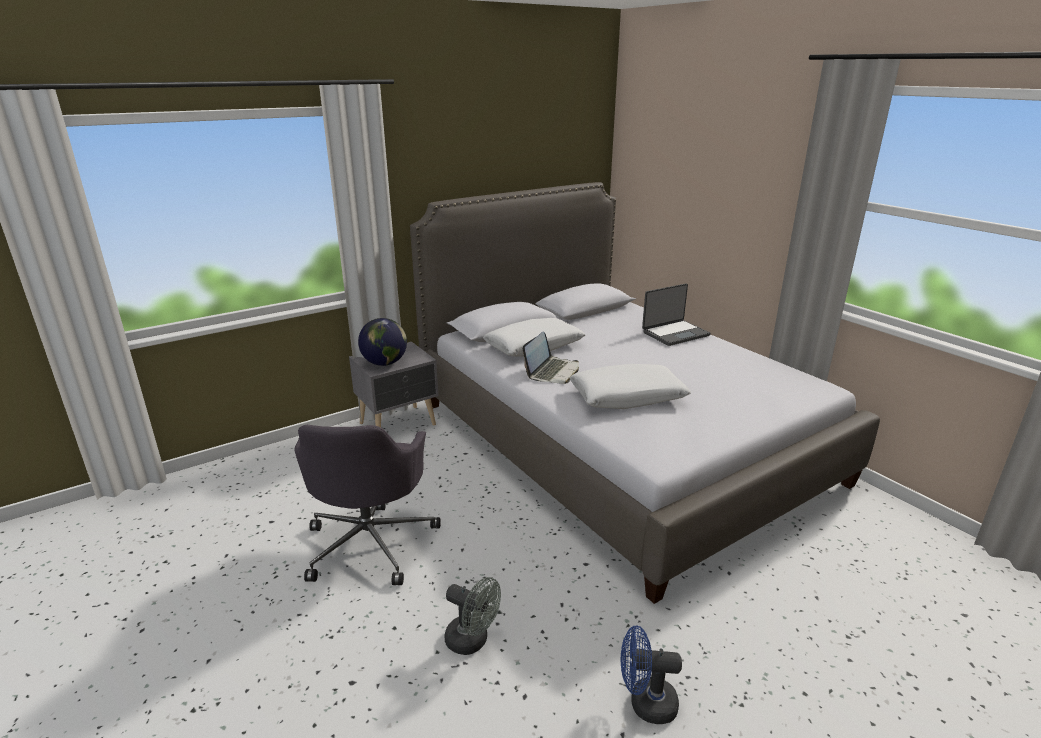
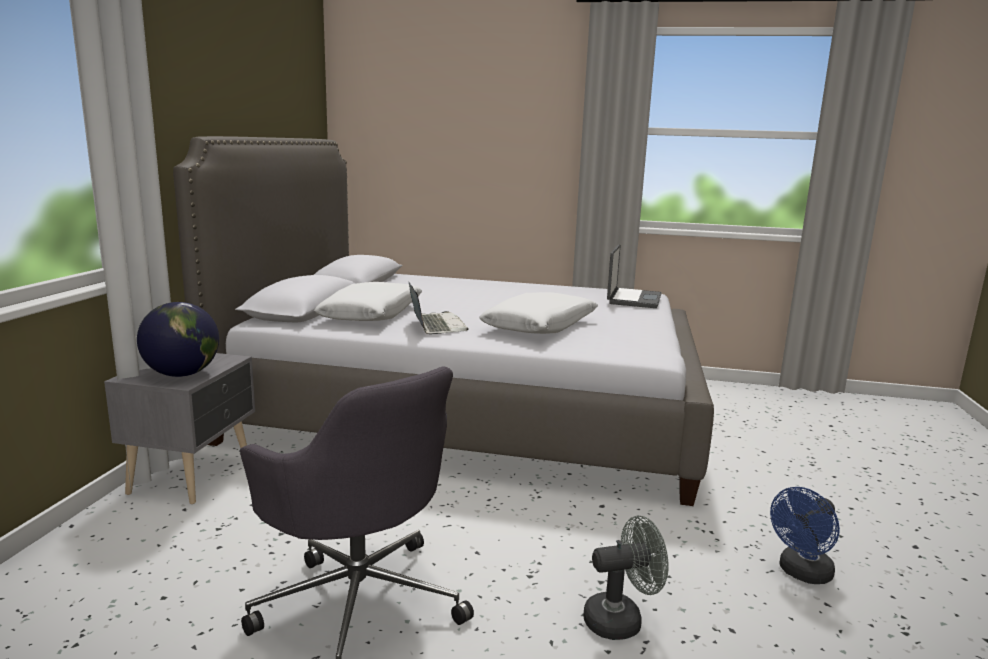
camera: 45 degrees left, 10 degrees down
(674, 333) = (479, 284): laptop -> laptop (633, 299)

